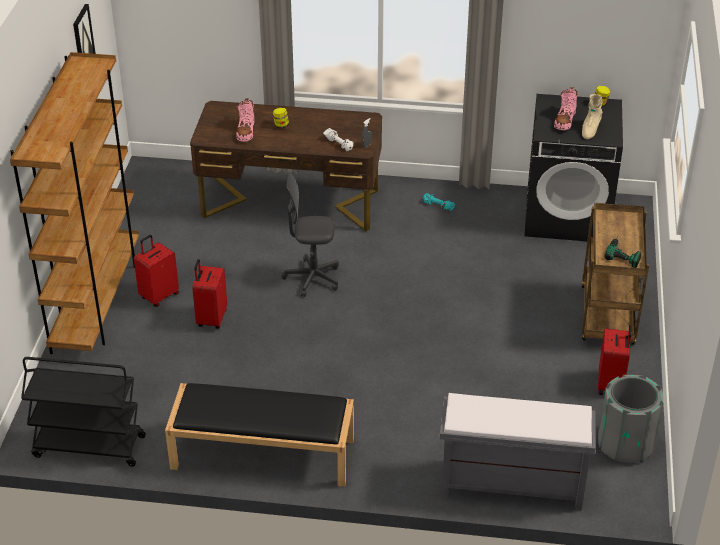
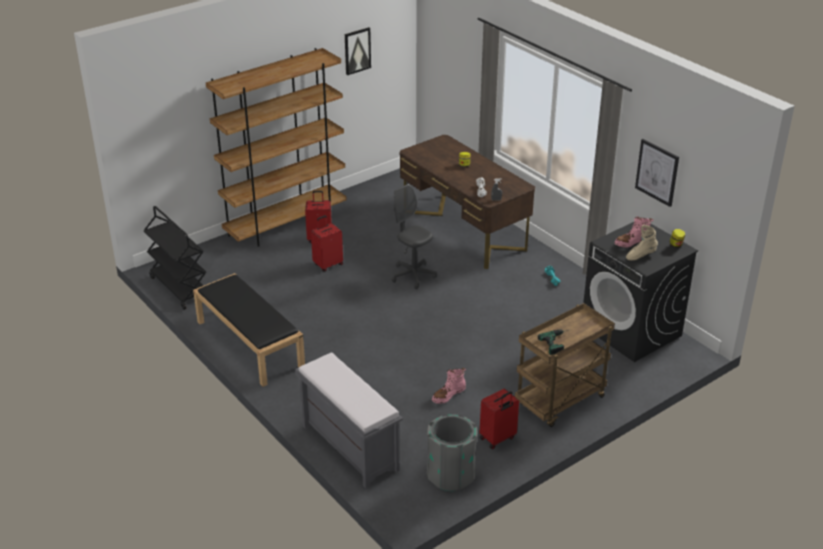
camera: 45 degrees right, 5 degrees down
(246, 131) = (439, 159): pink boot -> pink boot (448, 395)
(552, 36) = (657, 172): none -> picture

